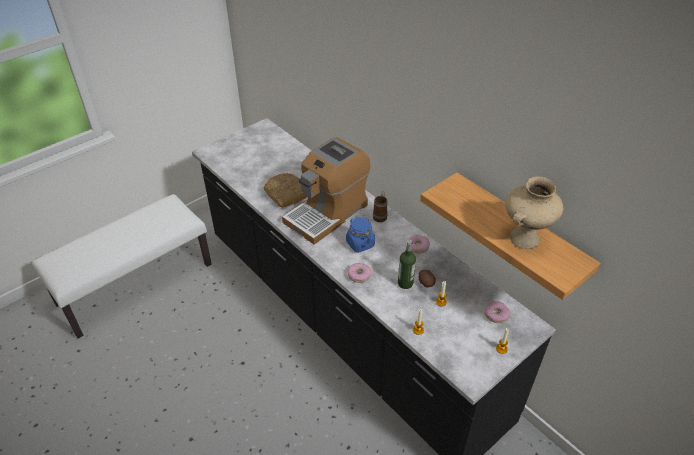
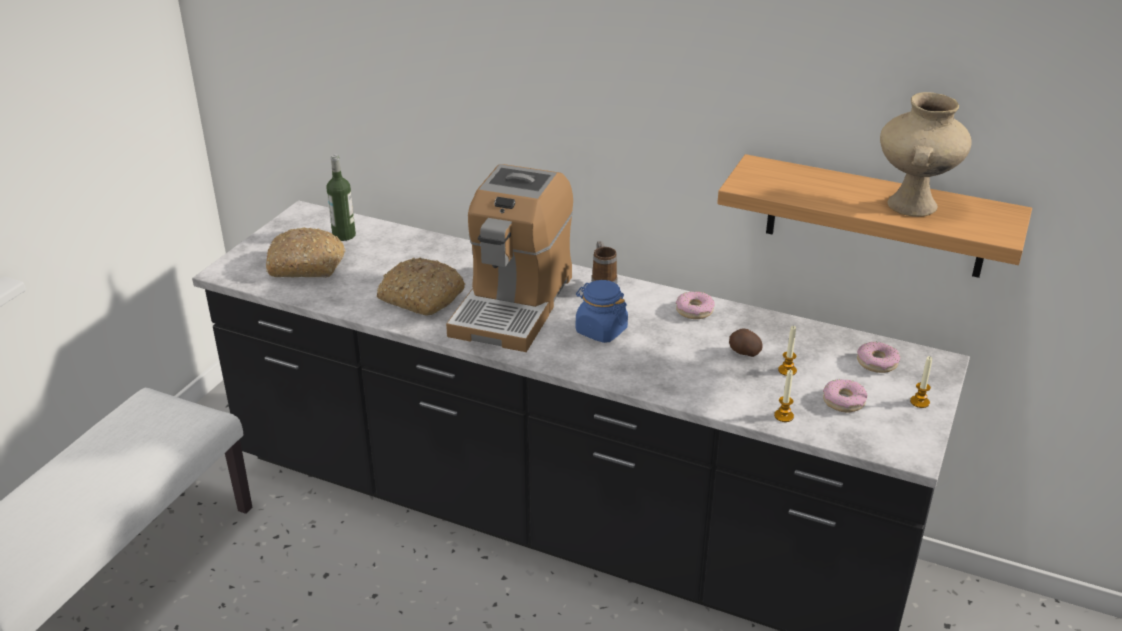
camera: 25 degrees left, 10 degrees down
(246, 159) = (307, 264): none -> bread
(359, 275) = (634, 372): donut -> donut (843, 401)
(405, 283) = (714, 362): bottle -> bottle (344, 235)

